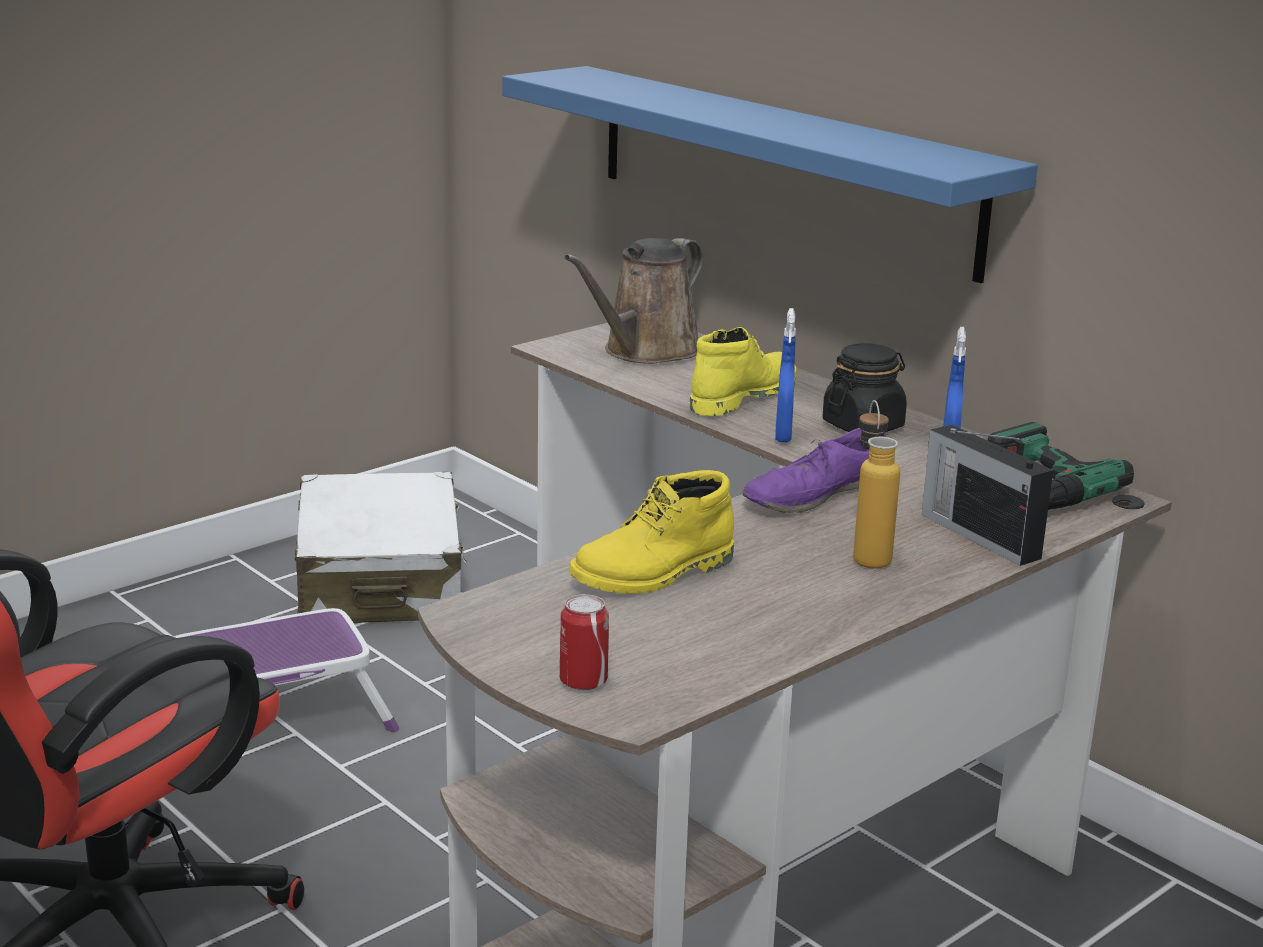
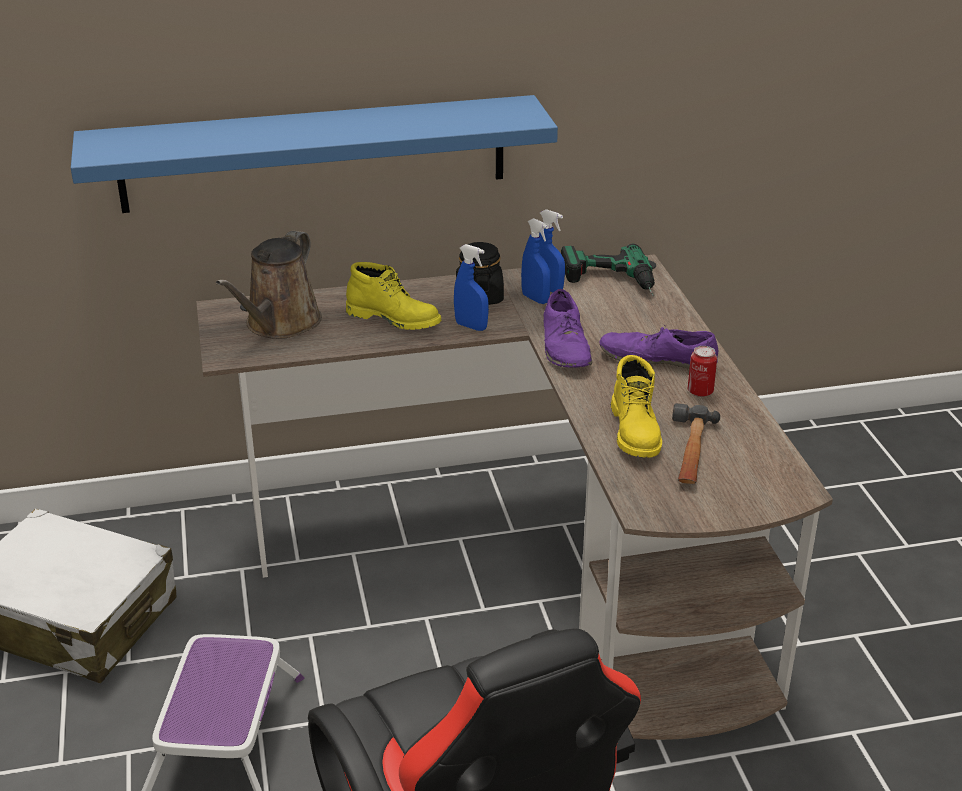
camera: 60 degrees left, 10 degrees up
(583, 681) = (755, 495): can -> can (700, 391)
(646, 351) = (279, 324): brown watering can -> brown watering can turned 45 degrees clockwise
(647, 617) = (690, 451): none -> hammer
(741, 397) = (394, 319): yellow boot -> yellow boot turned 135 degrees clockwise
(867, 554) = (657, 358): bottle -> purple shoe
(909, 455) = (535, 299): none -> blue spray bottle
(978, 535) = (656, 319): radio -> none

